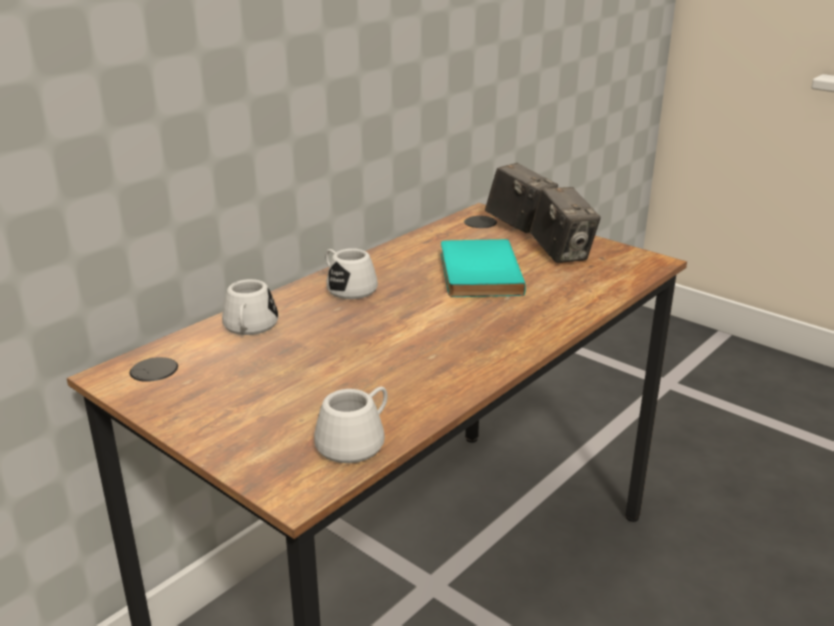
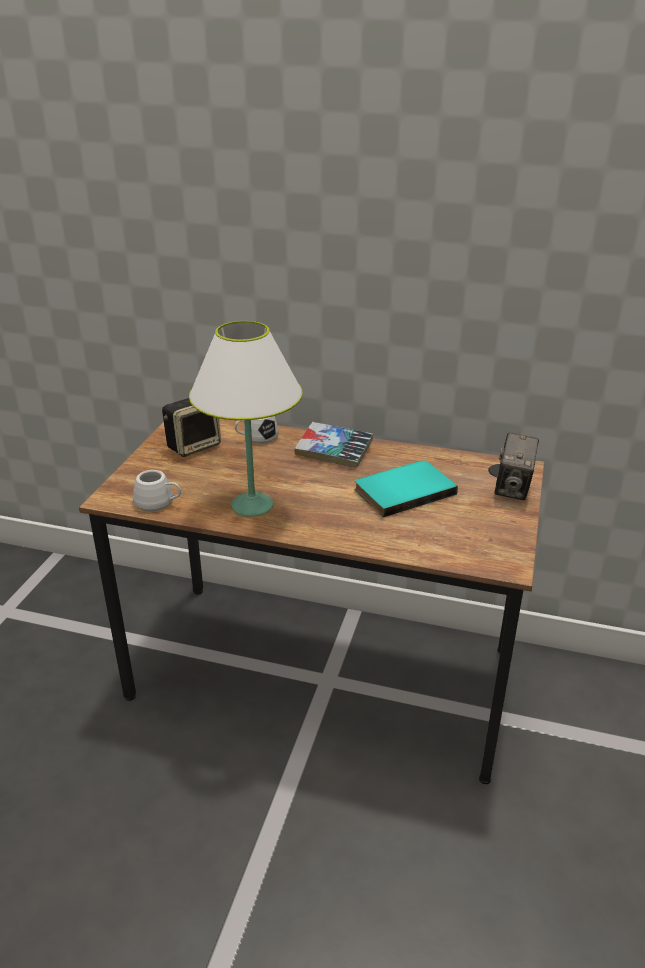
camera: 65 degrees right, 5 degrees up
(214, 379) = (194, 445): none -> speaker
(347, 288) = (334, 451): white mug -> book
(429, 367) = (251, 505): none -> white table lamp
(561, 254) = (476, 519): camera -> none

